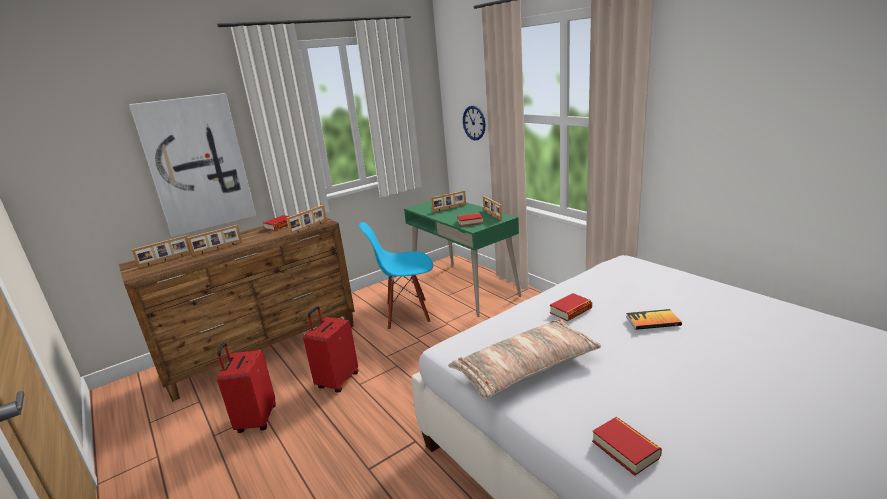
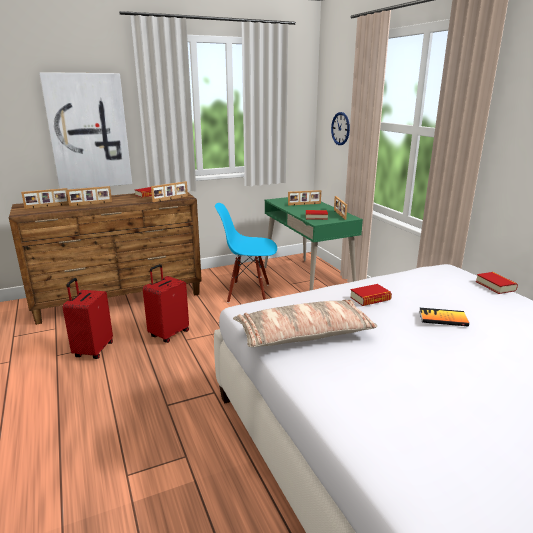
camera: 10 degrees right, 0 degrees up
(625, 449) = (357, 411): book -> book (495, 286)

